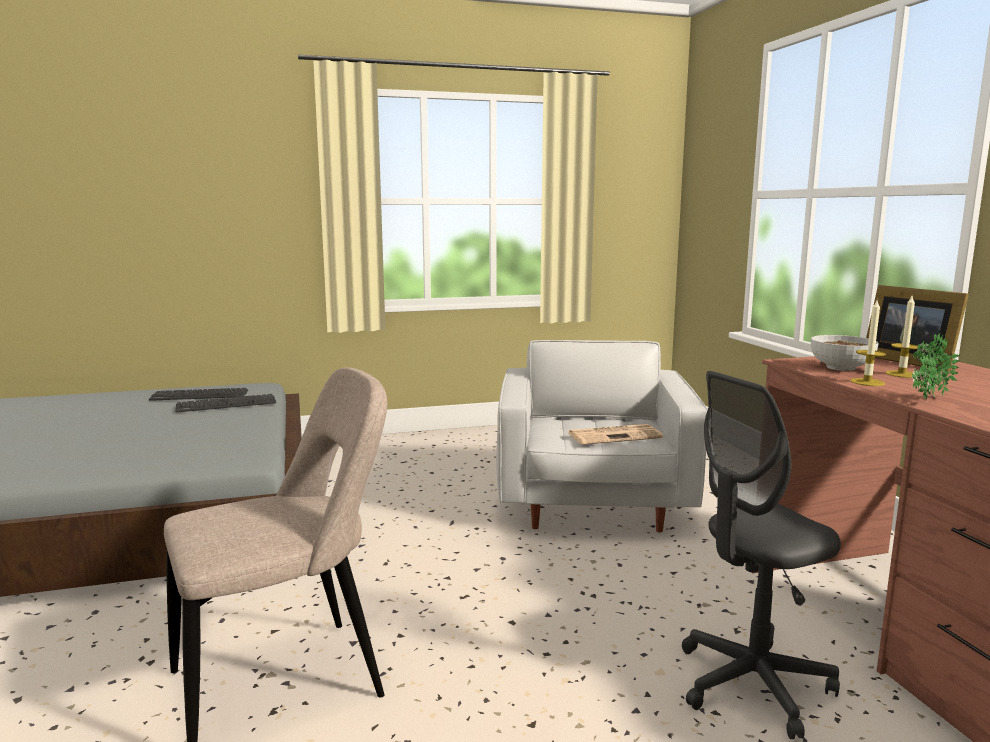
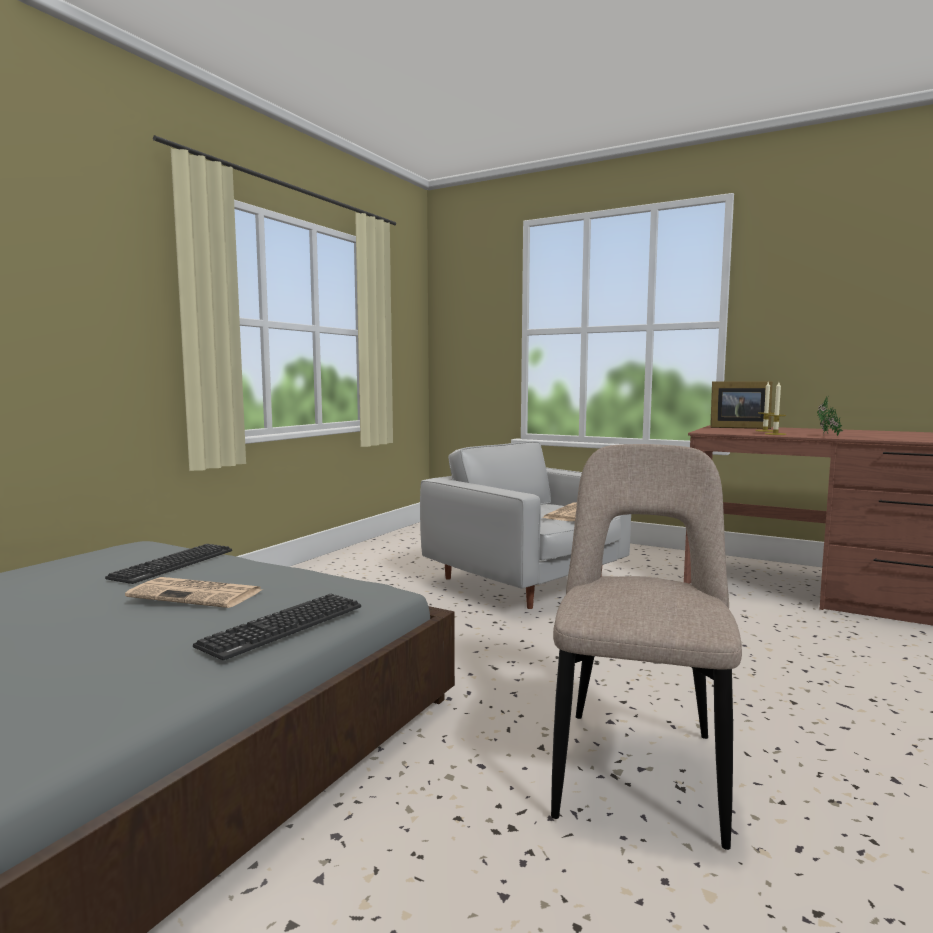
camera: 45 degrees left, 5 degrees down
(169, 428) = (198, 594): none -> newspaper
(199, 396) = (99, 566): keyboard -> keyboard (284, 626)
(752, 685) = (806, 636): grey office chair -> none
(841, 368) = (735, 431): bowl -> none

